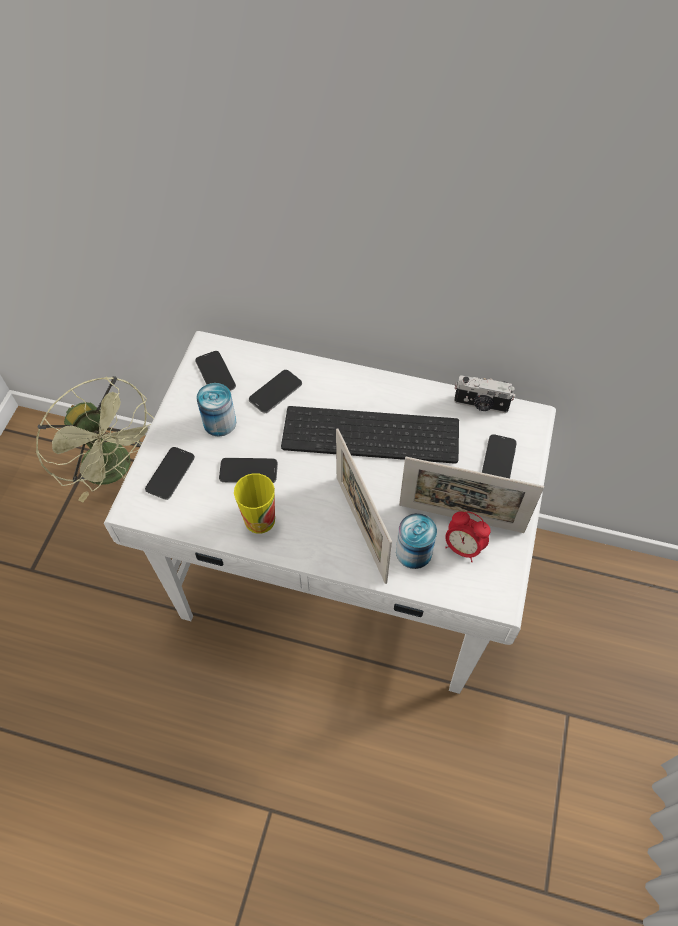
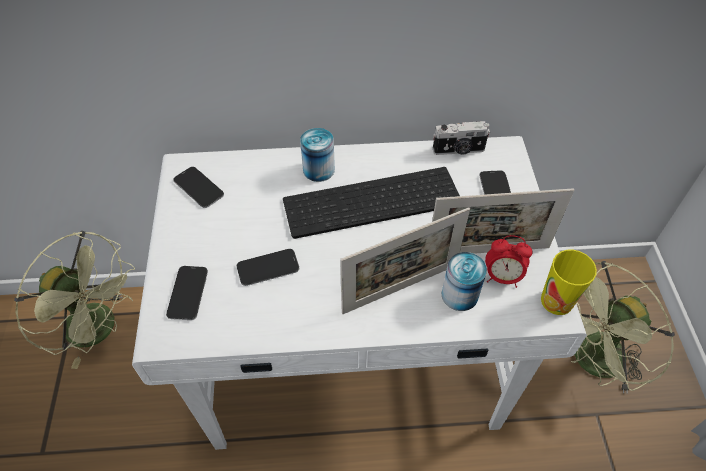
camera: 20 degrees left, 5 degrees down
(219, 422) = (220, 231): can -> can (318, 169)
(259, 520) = (298, 310): cup -> cup (557, 301)
(275, 392) = (265, 189): phone -> none
(361, 528) = (400, 288): picture frame -> picture frame turned 75 degrees counterclockwise
(586, 660) = (591, 362): none -> green fan

